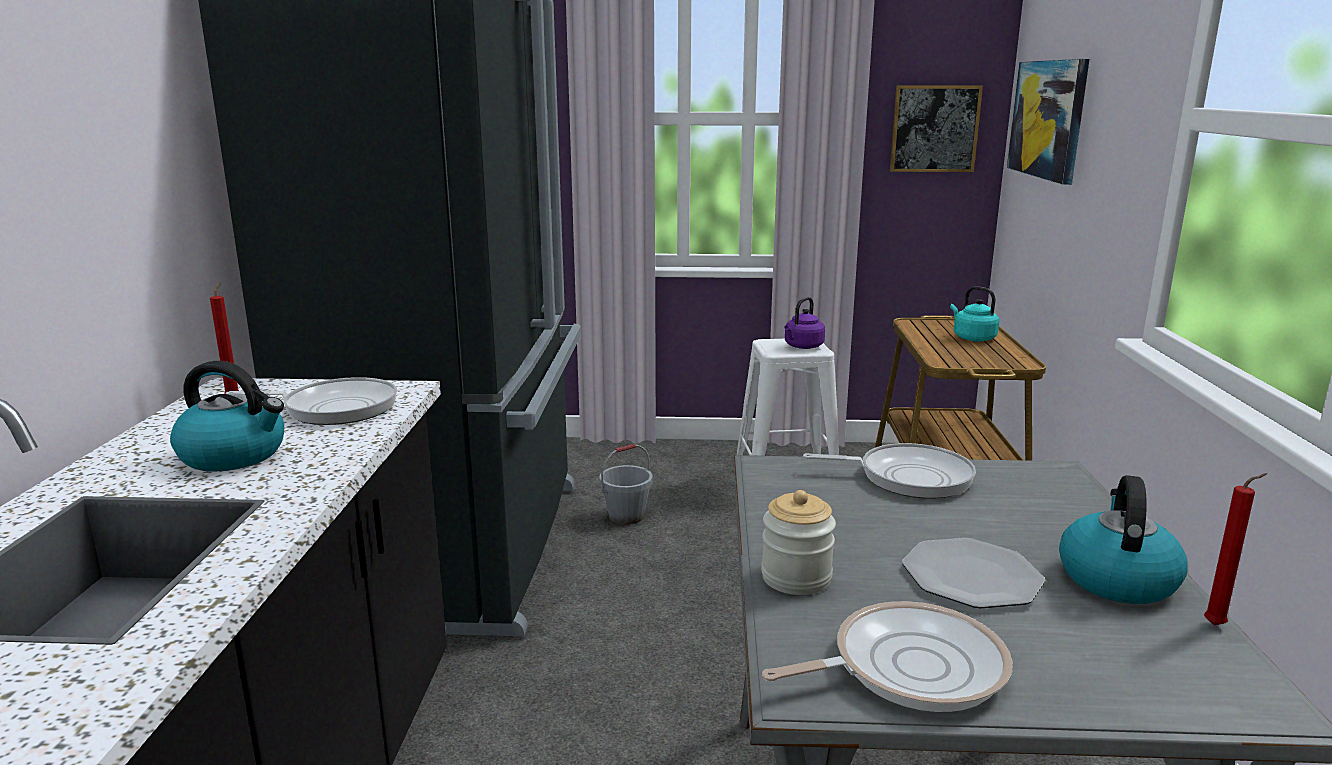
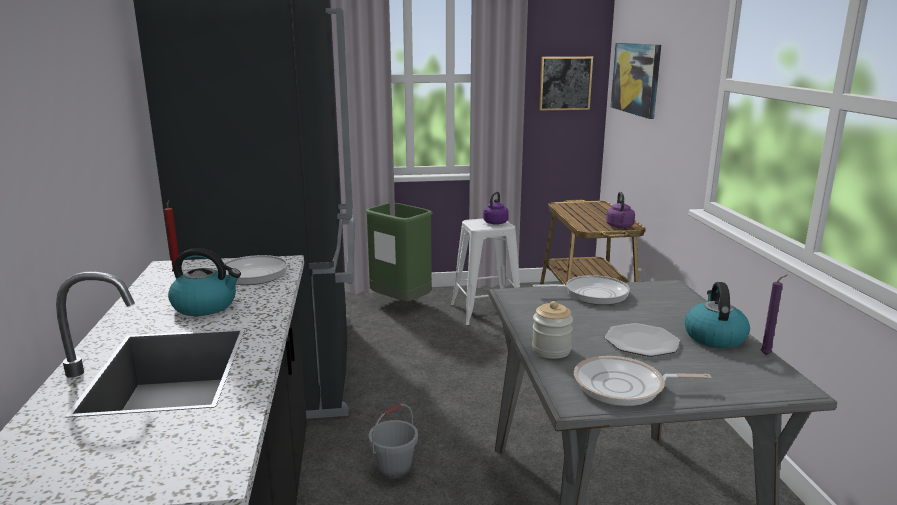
camera: 10 degrees left, 0 degrees up
(626, 516) = (390, 339): grey bucket -> grey bucket (394, 469)
(657, 462) = (400, 303): none -> green trash can
(908, 667) = (624, 387): frying pan -> frying pan turned 150 degrees counterclockwise
(972, 338) = (598, 213): turquoise kettle -> none
(1002, 362) = (620, 226): none -> purple kettle
(1218, 625) = (767, 354): red candle -> purple candle

